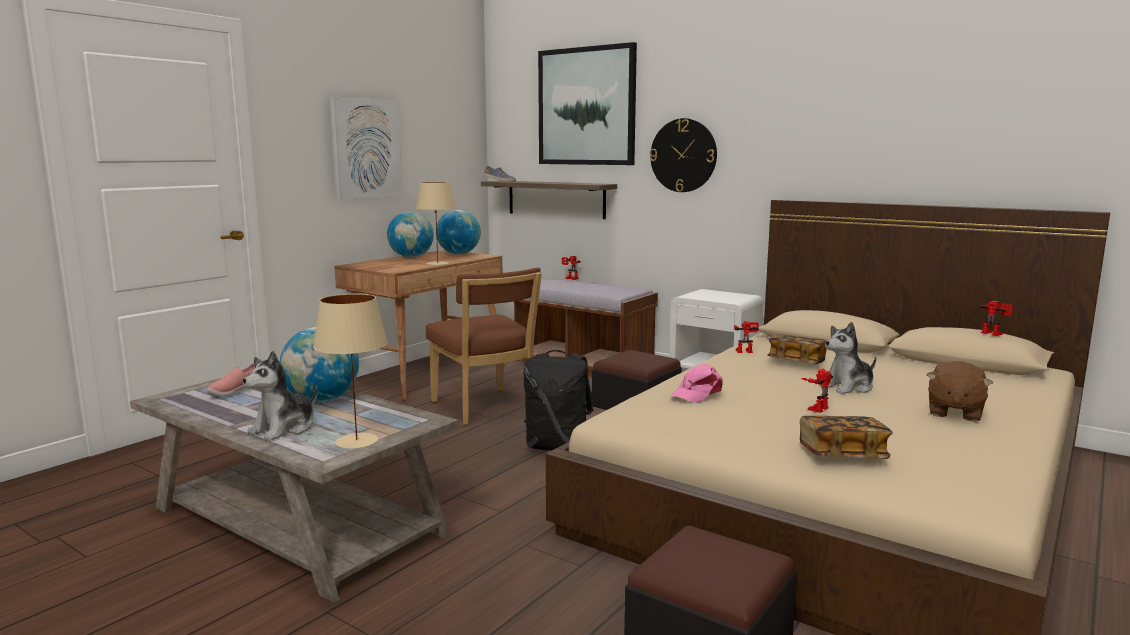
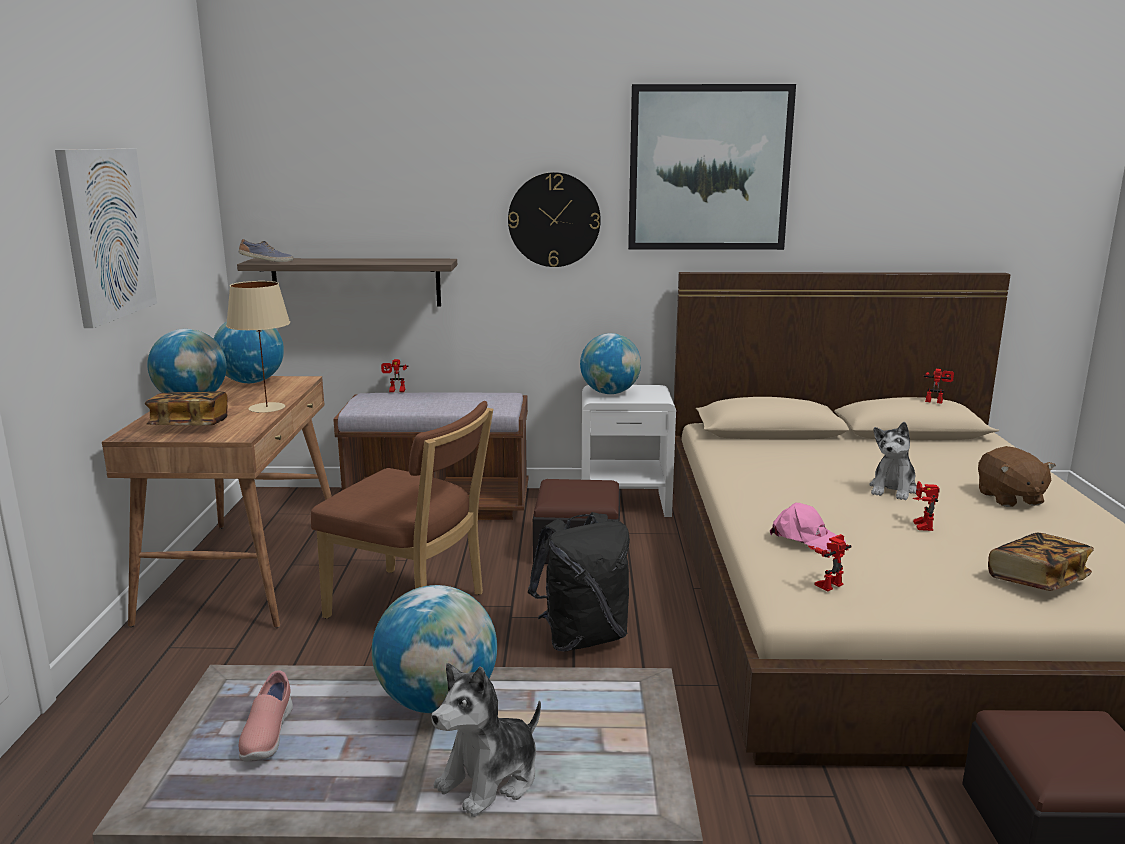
camera: 35 degrees left, 5 degrees up
(284, 428) = (490, 779): plush toy -> plush toy turned 45 degrees clockwise
(356, 441) = (628, 757): beige table lamp -> none
(586, 106) = (401, 152): picture -> picture (709, 168)
(697, 393) = (805, 538): pink cap -> pink cap turned 60 degrees counterclockwise
(704, 294) = (610, 393): none -> globe
(744, 351) = (728, 462): toy robot -> toy robot (827, 583)
(796, 362) = (797, 466): book -> book (190, 425)

